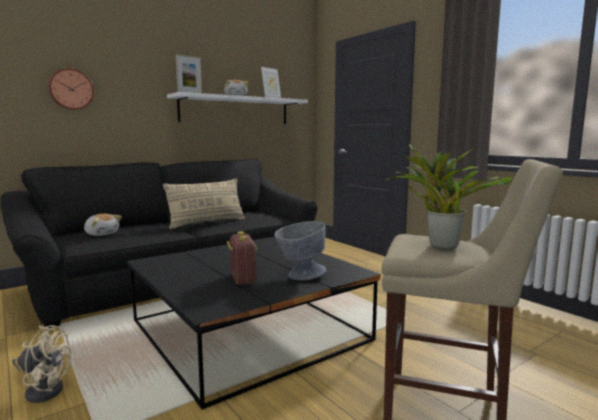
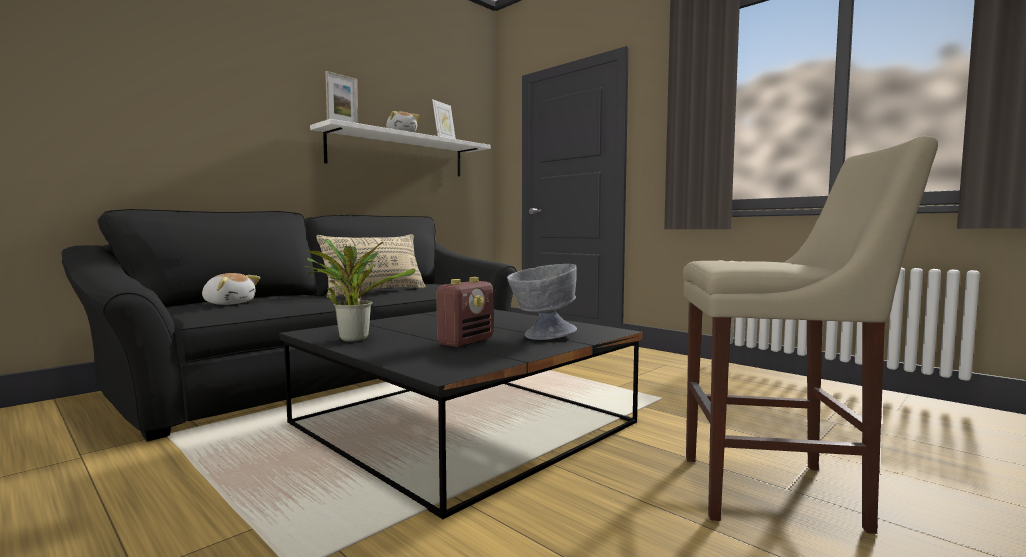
camera: 10 degrees left, 5 degrees down
(43, 389) = (173, 517): beige fan -> none
(71, 89) = (176, 105): wall clock -> none
(242, 279) = (466, 342): radio -> radio turned 60 degrees clockwise
(440, 245) = (763, 261): potted plant -> potted plant (352, 338)

